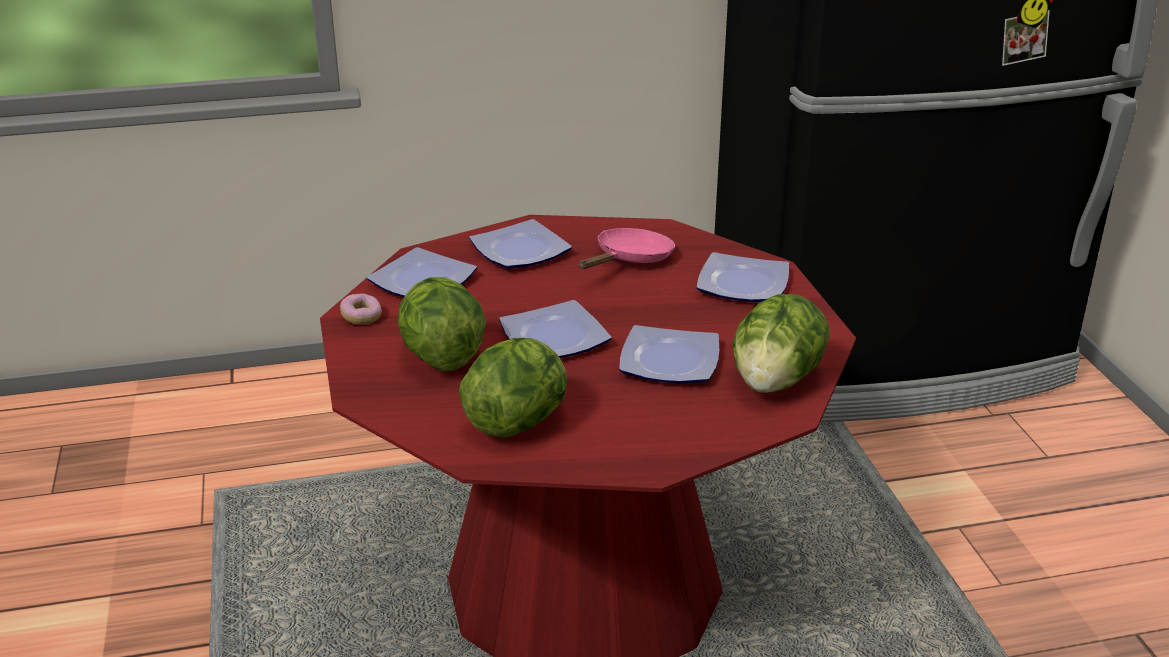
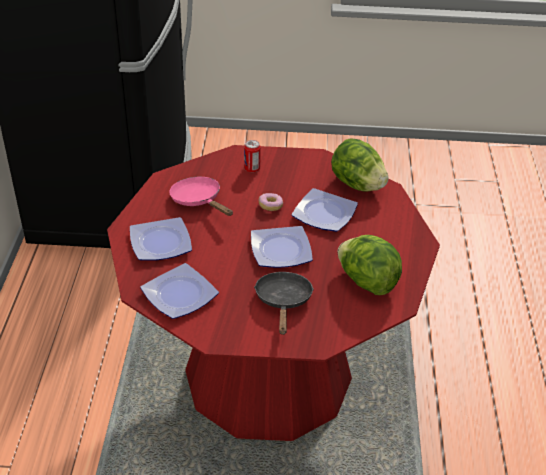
camera: 75 degrees left, 10 degrees up
(361, 317) = (216, 332): donut -> donut (270, 206)
(440, 356) = (283, 302): lettuce -> black frying pan
(741, 285) = (252, 169): plate -> can

